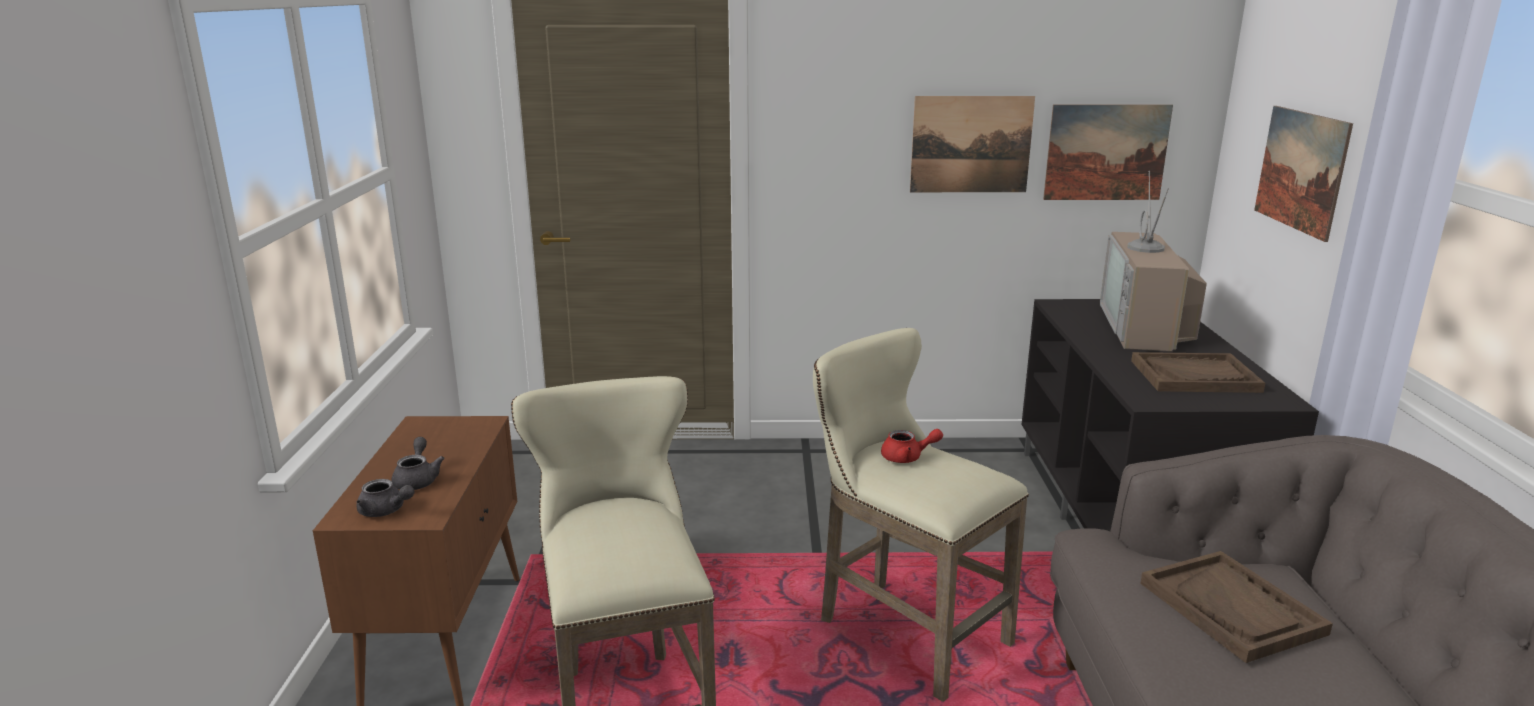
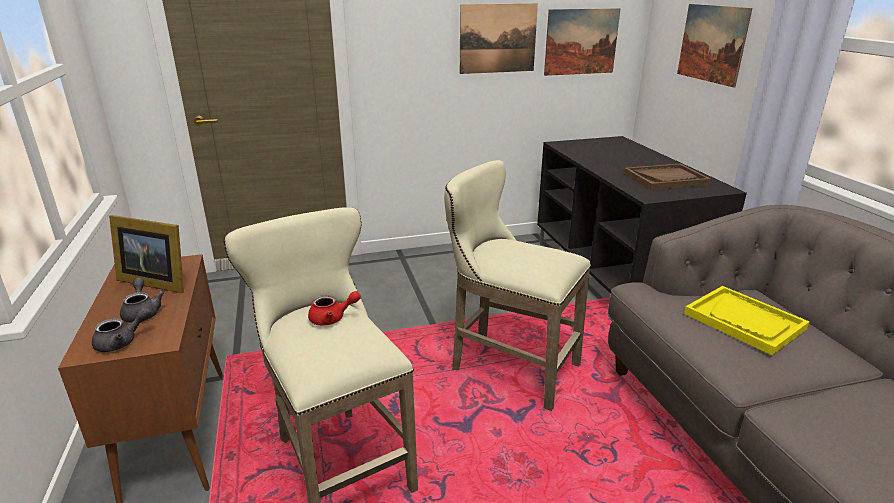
camera: 15 degrees left, 5 degrees up
(385, 511) = (122, 342): grey teapot -> grey teapot turned 45 degrees counterclockwise
(444, 443) = (155, 281): none -> picture frame
(907, 457) = (510, 250): red teapot -> red teapot (332, 318)
(1145, 328) = (619, 153): television -> none
(1231, 608) = (744, 321): brown tray -> yellow tray

